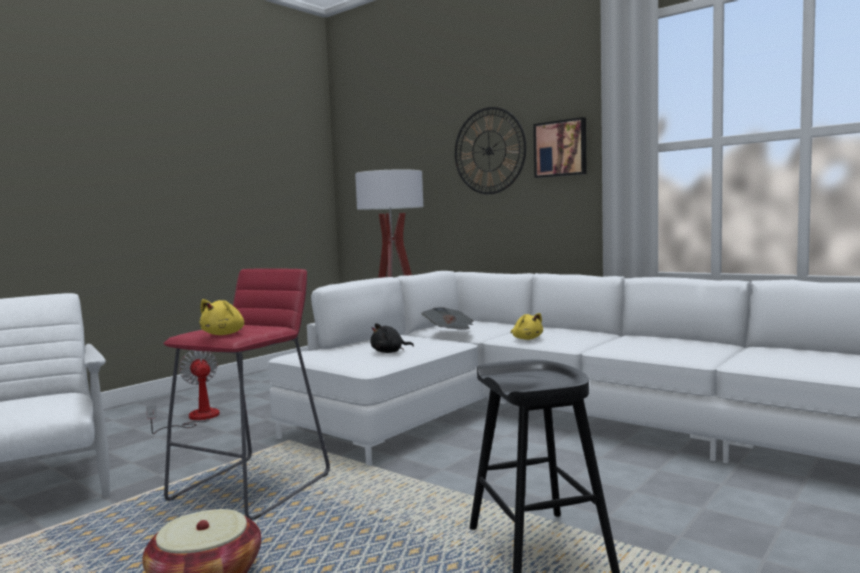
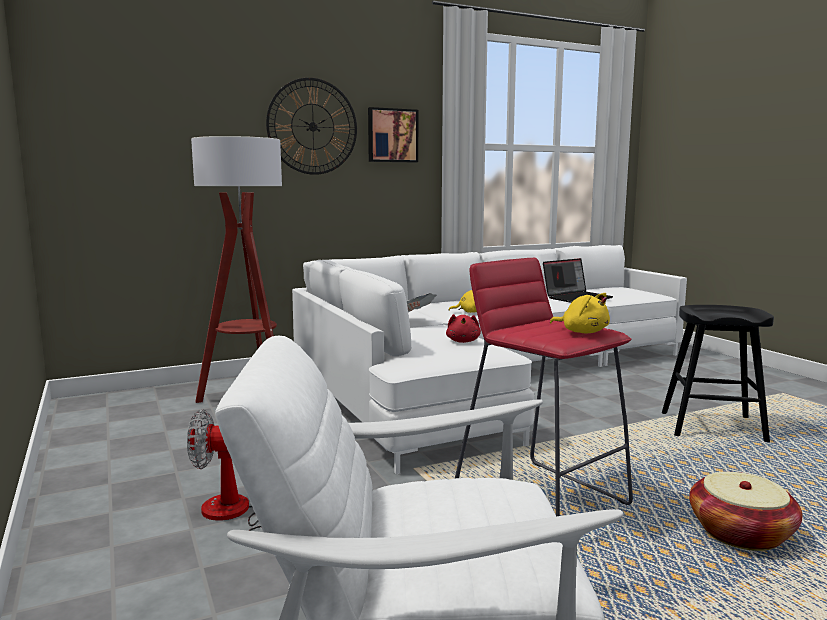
camera: 65 degrees left, 5 degrees up
(389, 352) = (463, 341): black plush toy -> red plush toy
(705, 351) = (577, 297): none -> laptop

